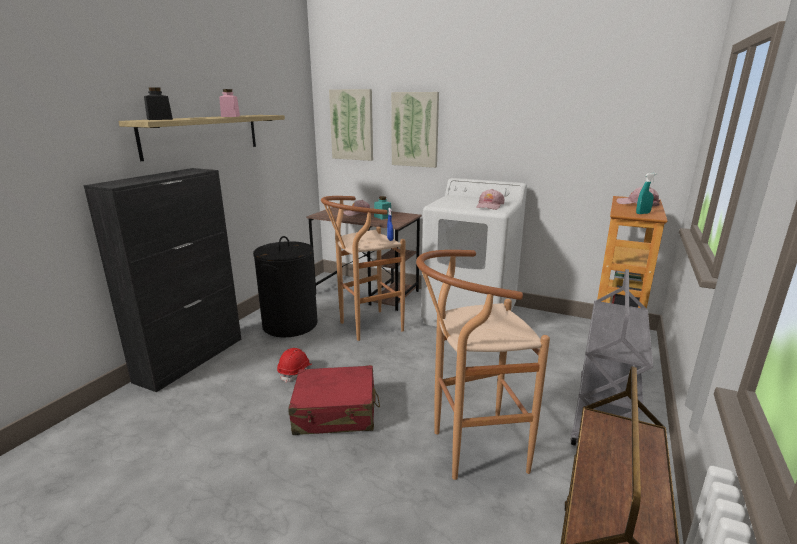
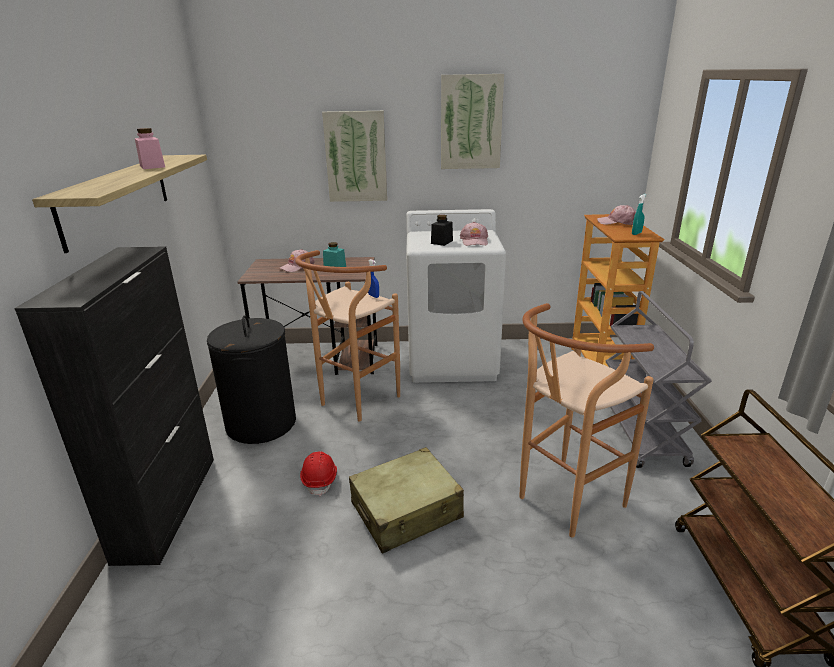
camera: 25 degrees left, 5 degrees up
(159, 119) = (88, 188): black jar -> black jar (442, 242)
(336, 412) = (407, 511): red suitcase -> beige suitcase
(352, 125) = (268, 155): picture -> picture (471, 122)

